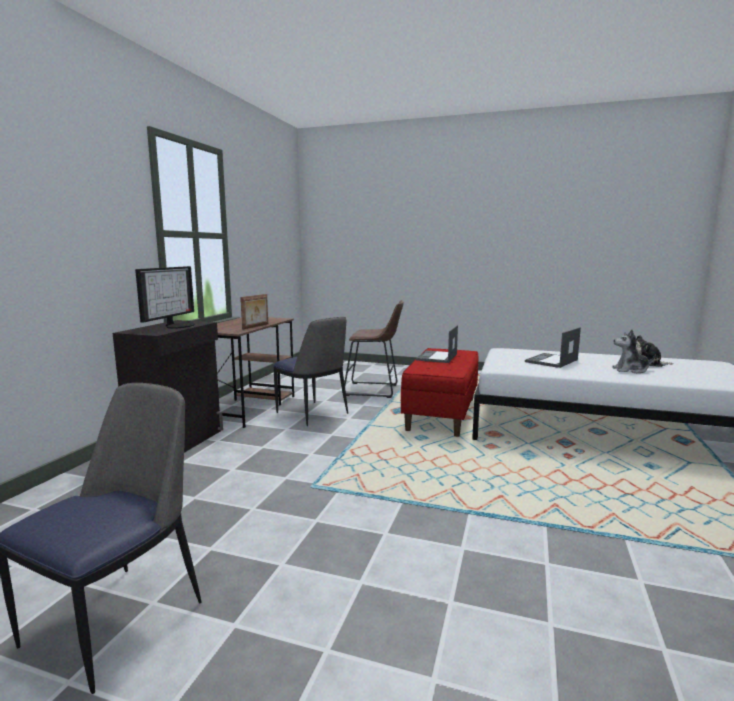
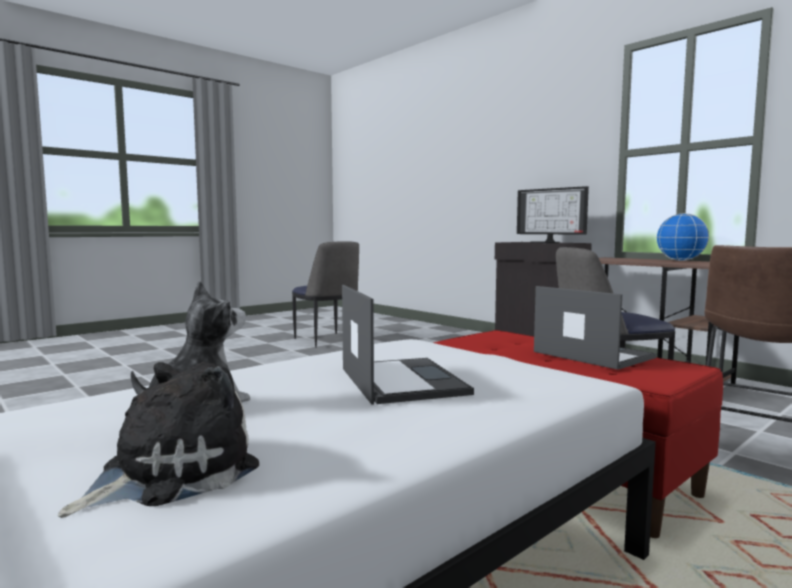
camera: 120 degrees right, 5 degrees down
(235, 321) = (680, 260): none -> globe
(256, 326) = (623, 261): picture frame -> none

